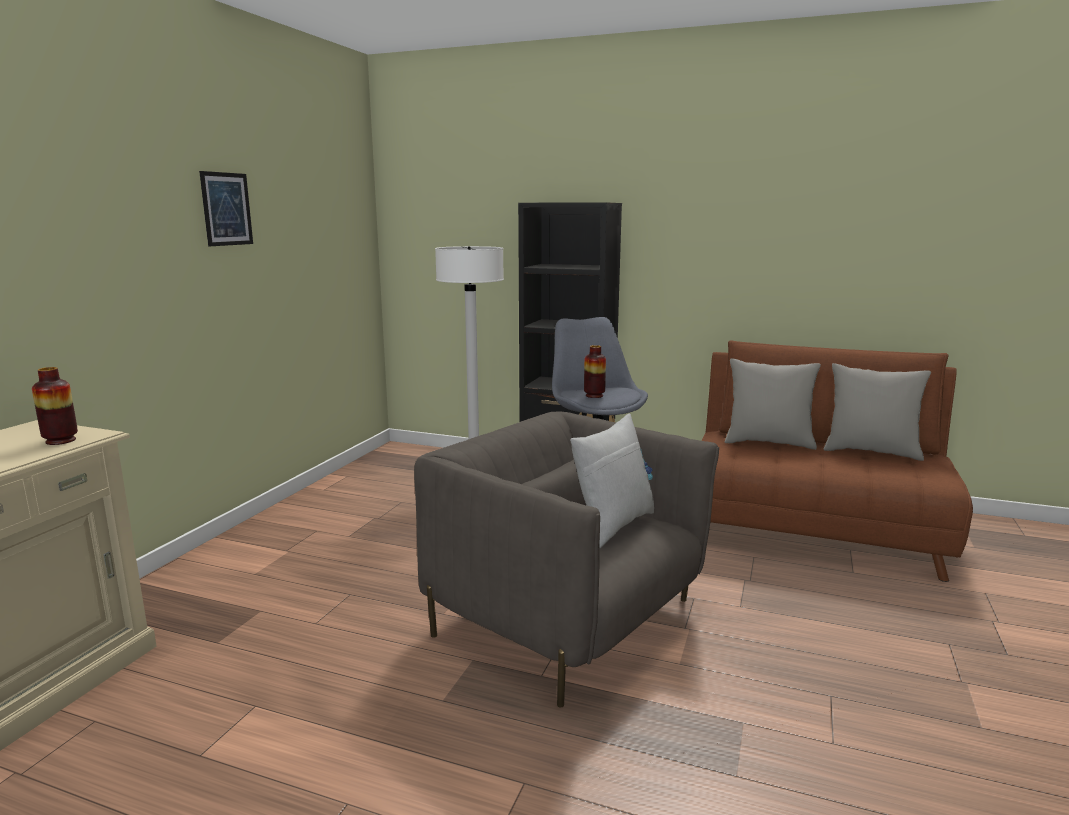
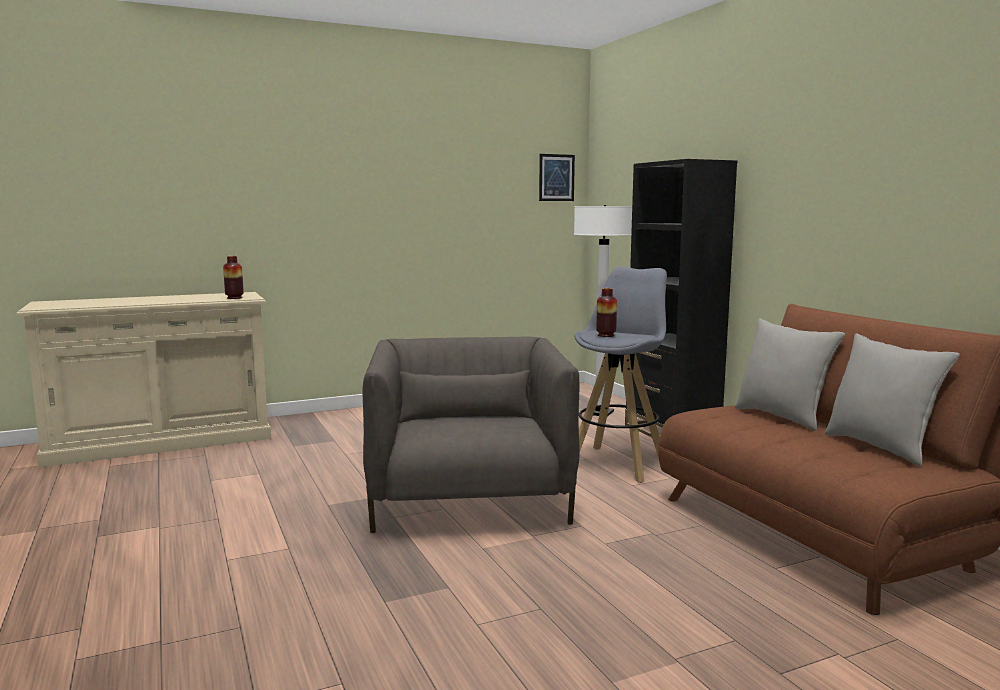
camera: 45 degrees right, 5 degrees down
(226, 209) = (420, 174): picture -> picture (556, 177)
(613, 526) = (488, 424): grey pillow -> none

